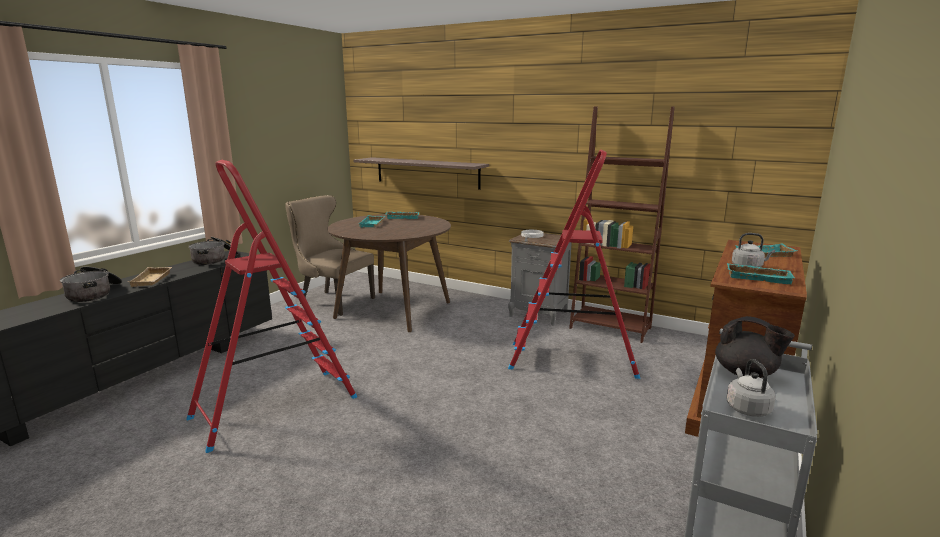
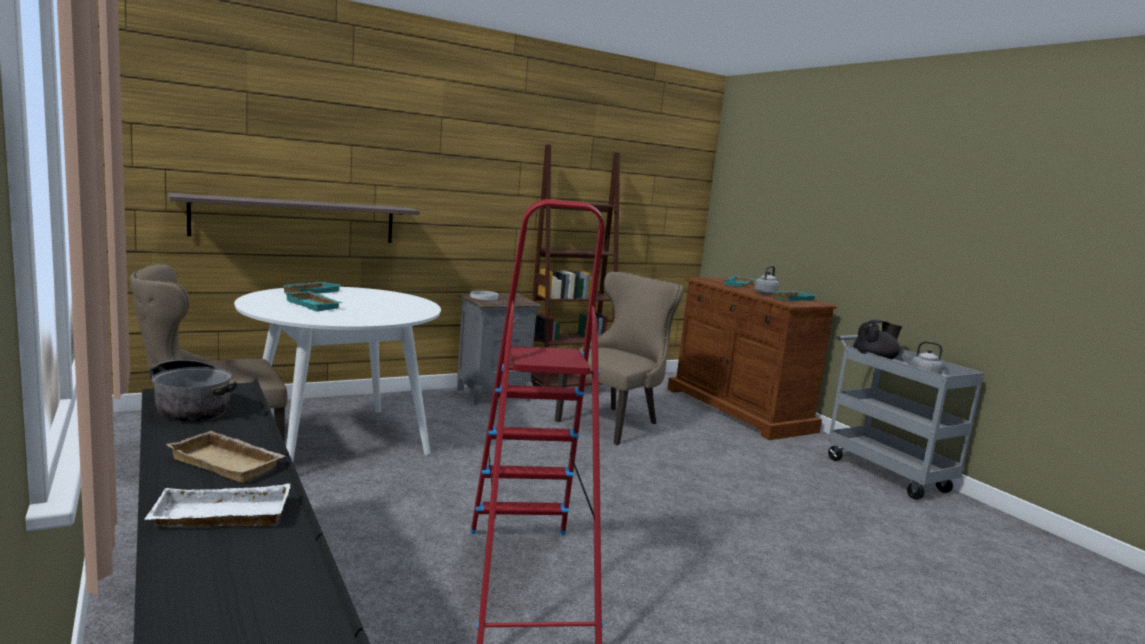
camera: 60 degrees left, 5 degrees down
(94, 293) = (219, 517): cooking pot -> white tray
(393, 310) = (338, 441): brown dining table -> white dining table
(571, 360) = (613, 423): red step ladder -> beige chair

